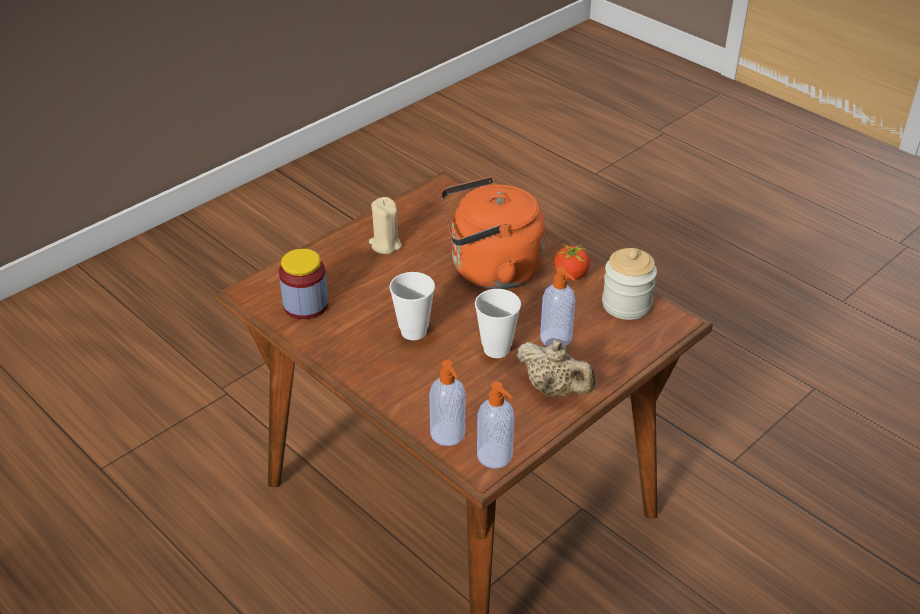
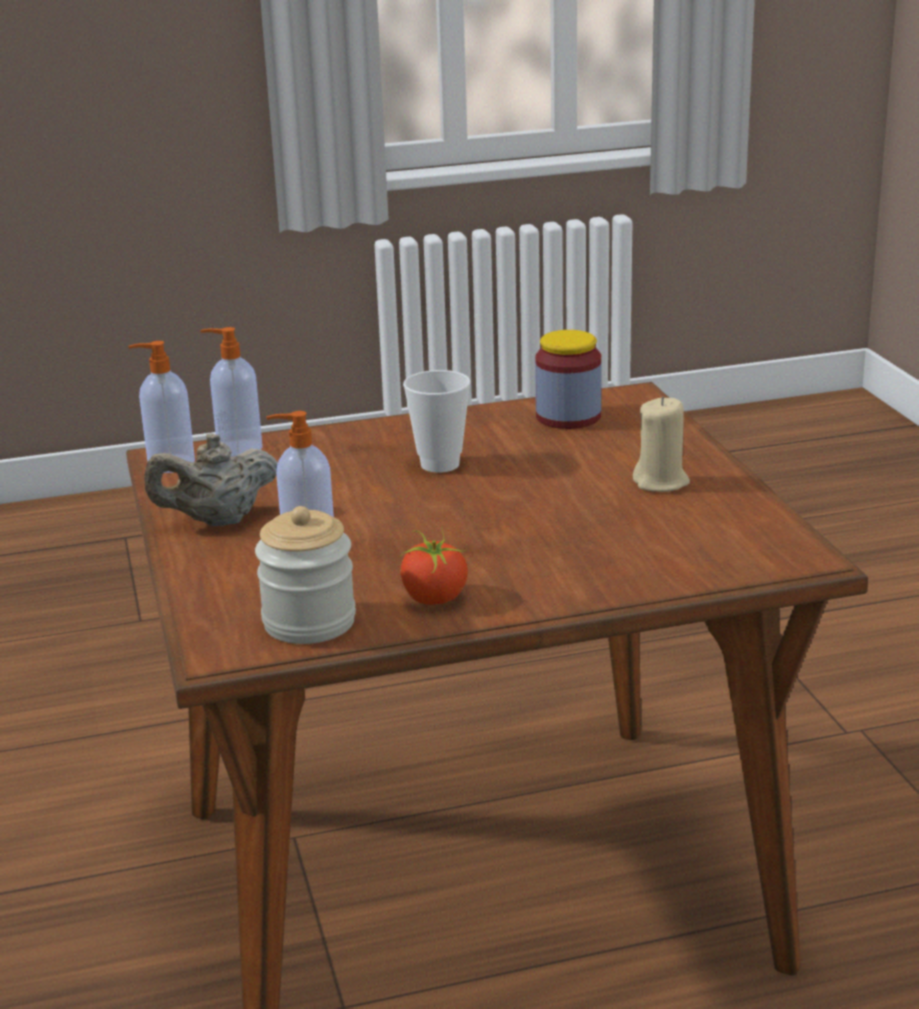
camera: 120 degrees right, 15 degrees down
(490, 270) = (518, 540): orange kettle -> none
(496, 349) = (340, 504): cup -> none

